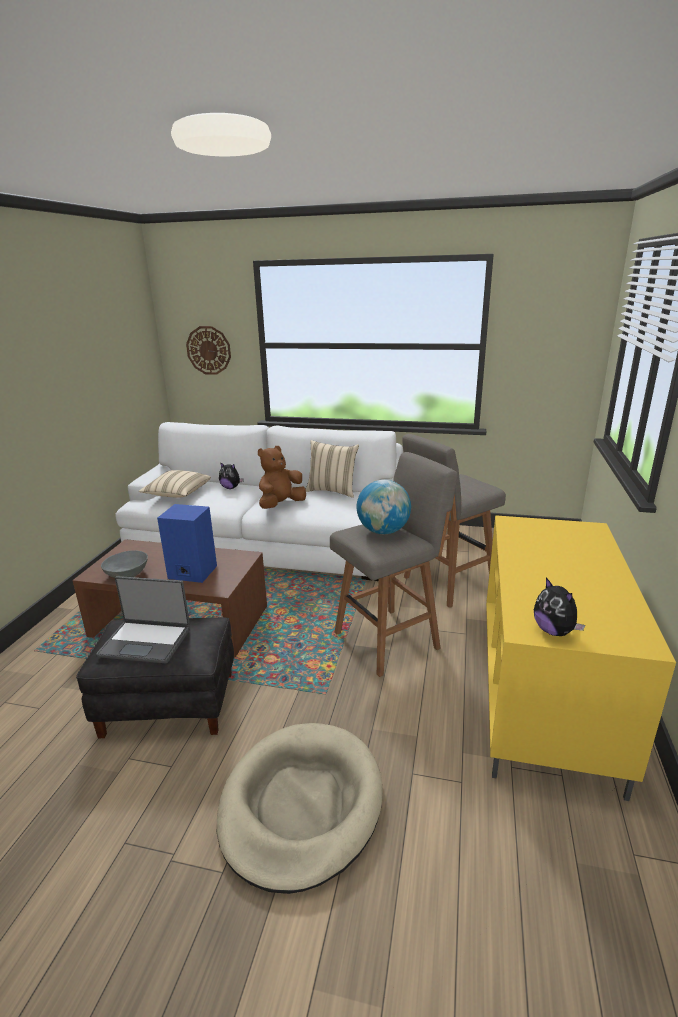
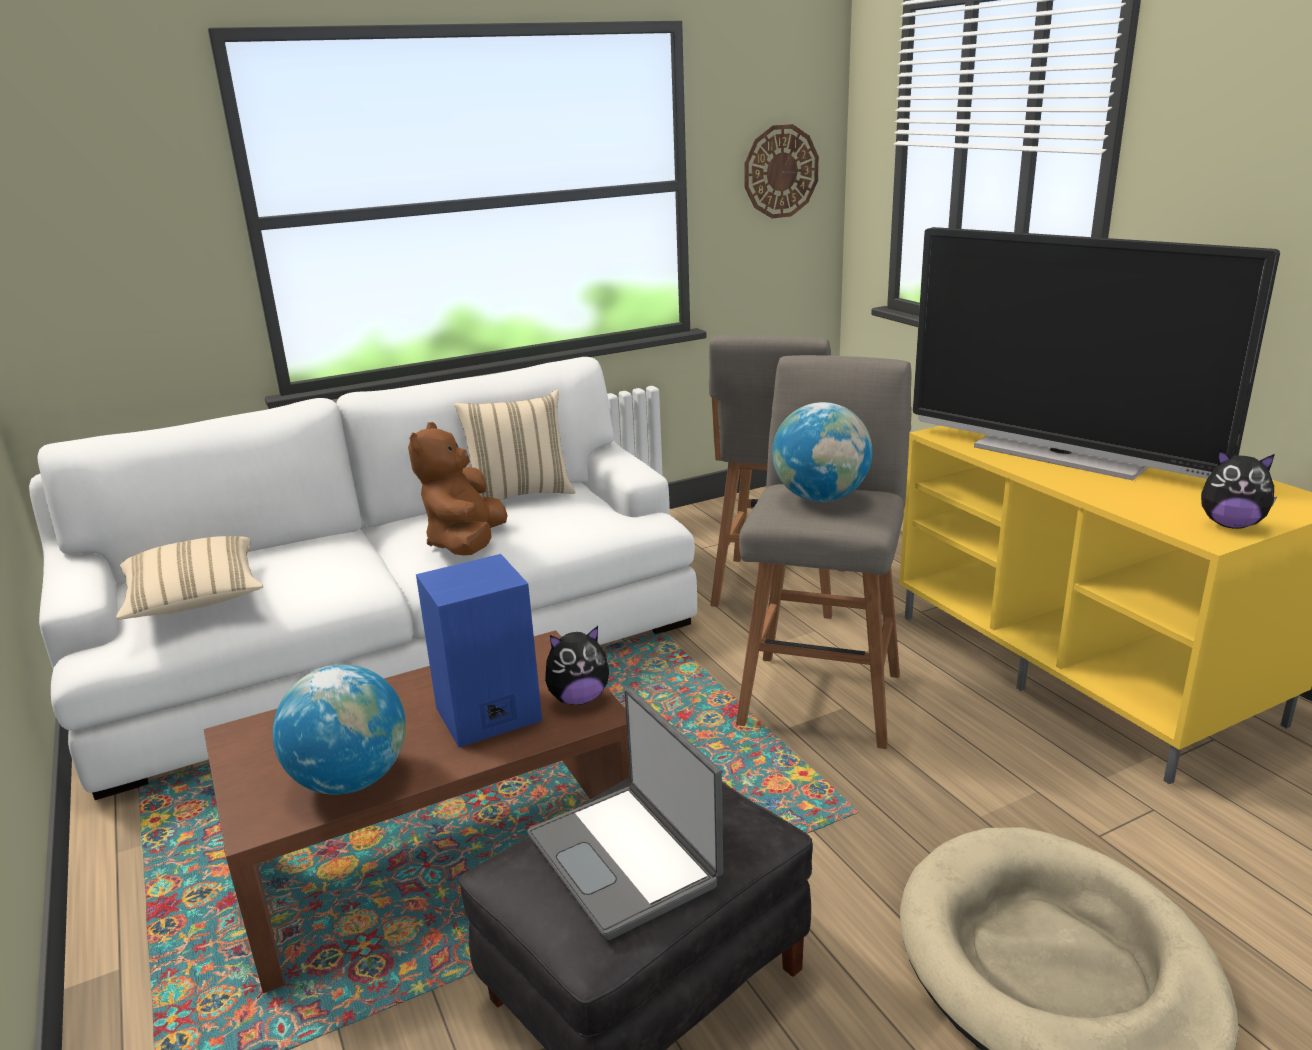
camera: 40 degrees left, 0 degrees up
(128, 574) = (350, 780): grey bowl -> globe
(146, 641) = (626, 859): laptop -> laptop turned 90 degrees clockwise
(208, 350) = (108, 251): wall clock -> wall clock (780, 171)
(231, 488) = (304, 550): plush toy -> plush toy (578, 698)
(548, 556) = (1059, 456): none -> television

